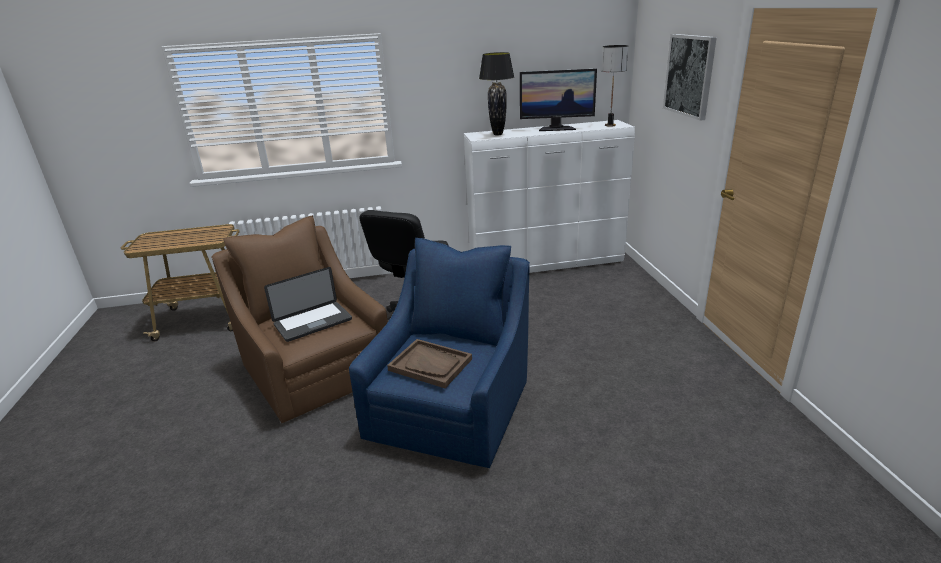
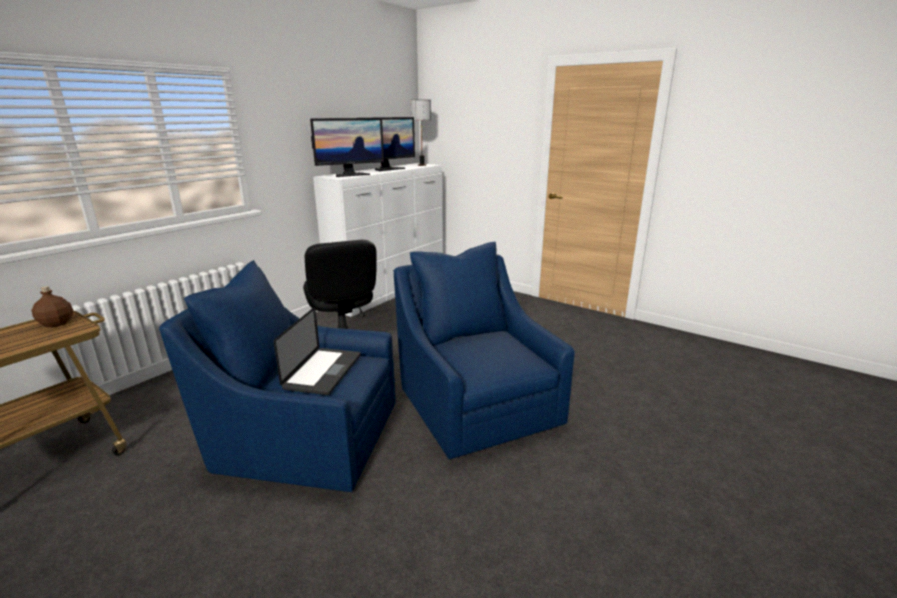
camera: 45 degrees left, 5 degrees down
(215, 232) = (56, 323): none -> brown bottle
(315, 369) = (303, 437): brown armchair -> blue armchair
(430, 365) = (491, 357): brown tray -> none
(498, 134) = (350, 174): black table lamp -> monitor
(689, 75) = (494, 119): picture -> none

